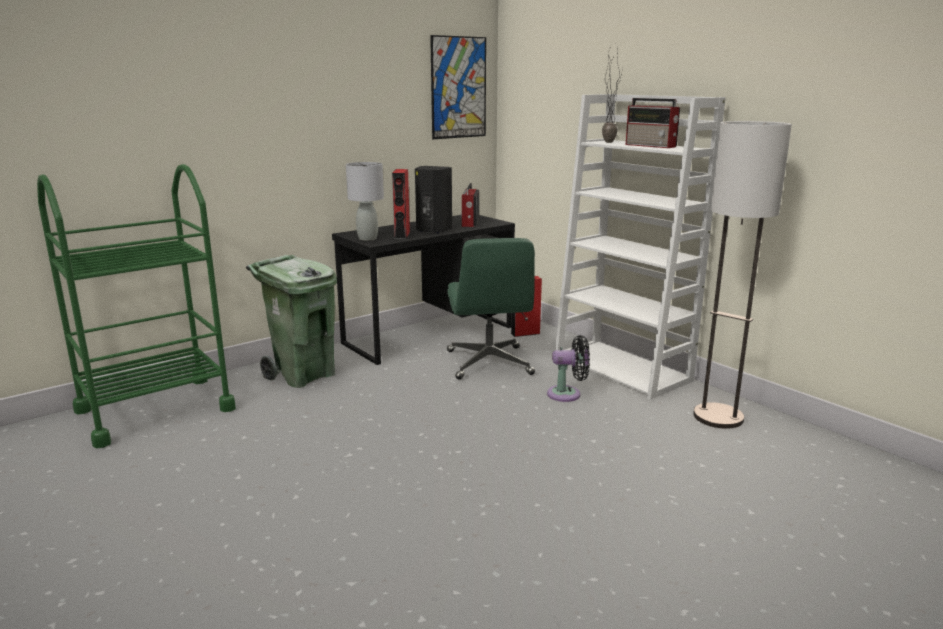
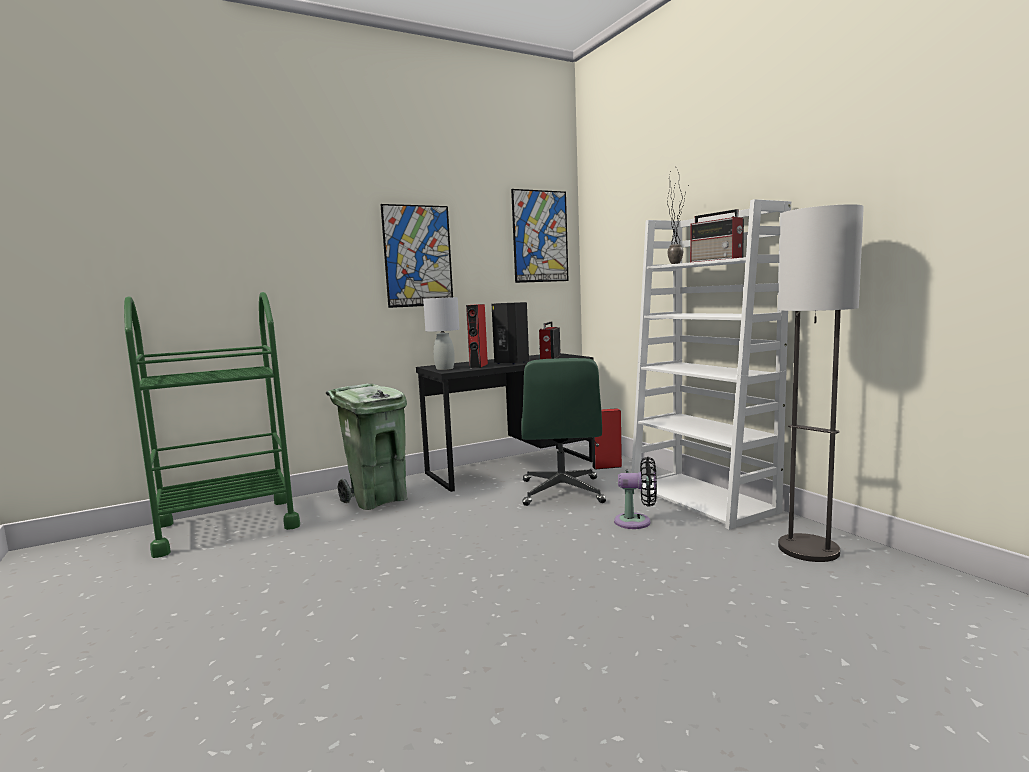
camera: 10 degrees right, 10 degrees down
(333, 113) = (418, 256): none -> picture

